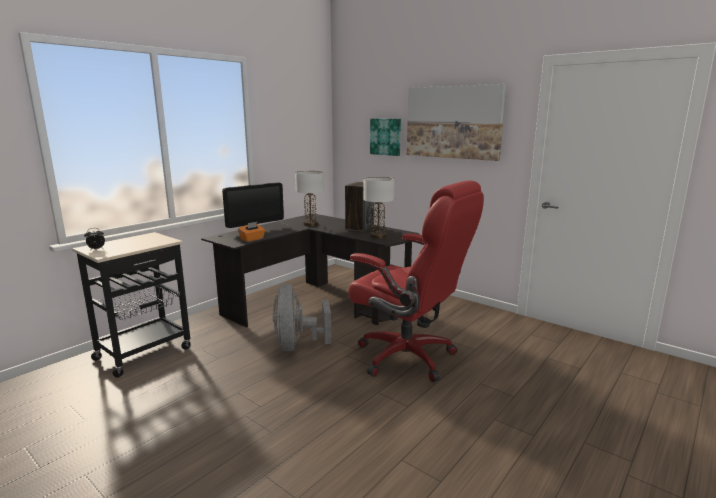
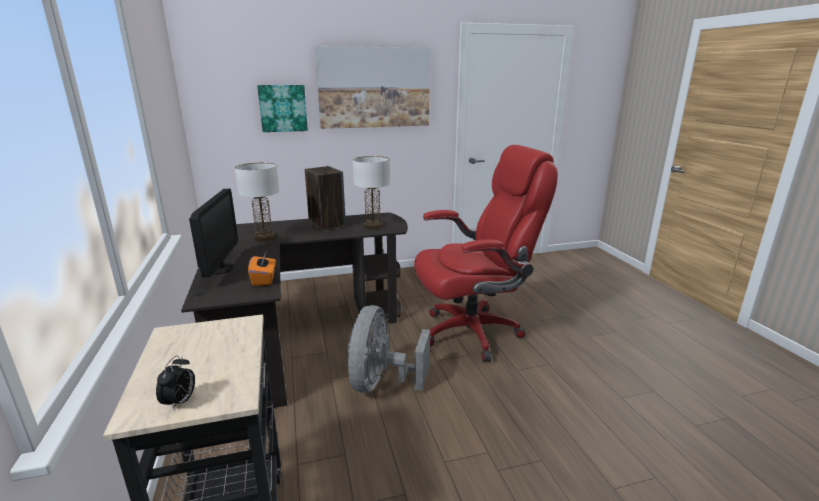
camera: 55 degrees left, 5 degrees up
(297, 345) = (381, 383): grey fan -> grey fan turned 75 degrees clockwise

